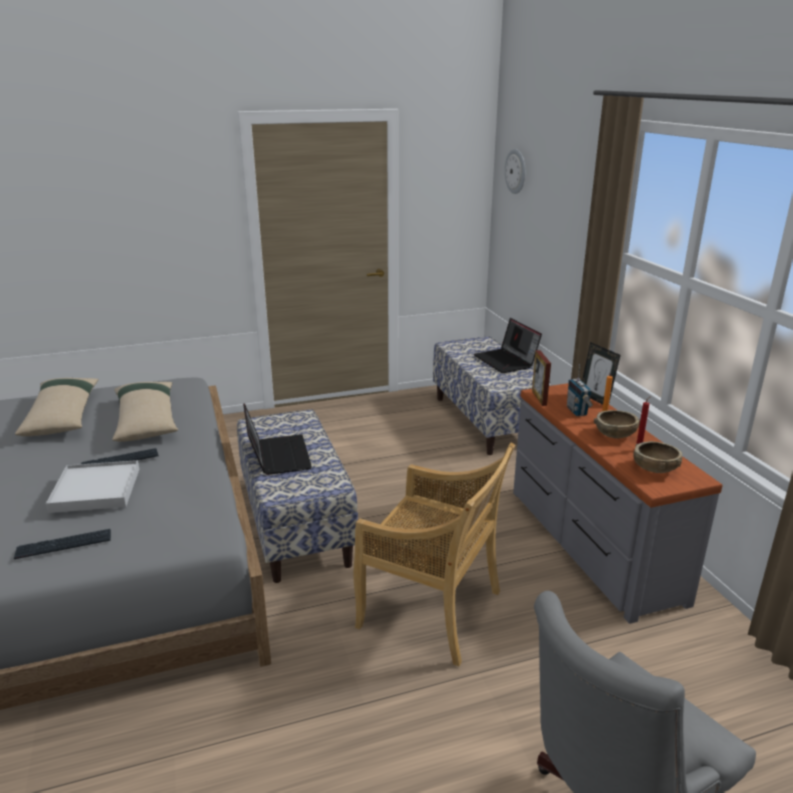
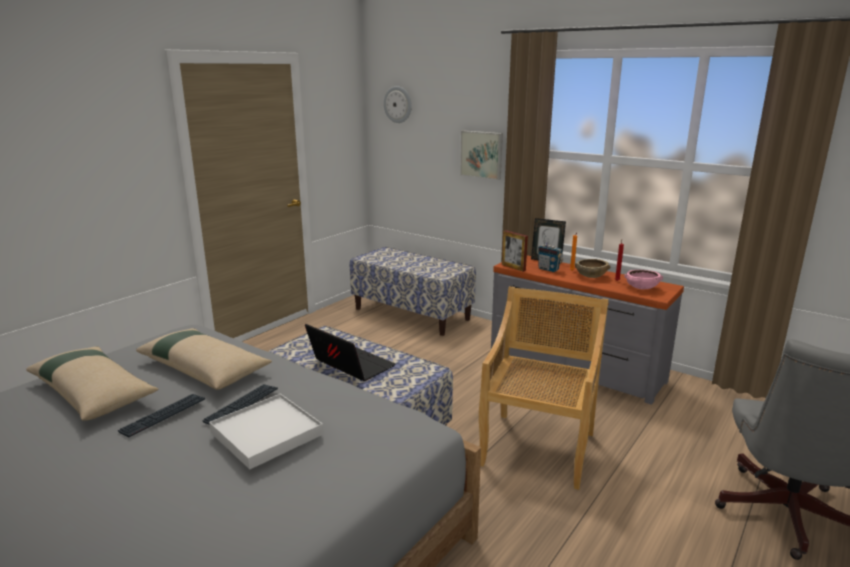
camera: 35 degrees left, 5 degrees down
(64, 545) = (309, 489): keyboard -> keyboard (163, 416)
(432, 611) = (538, 447): beige chair -> beige chair turned 60 degrees counterclockwise
(506, 361) = (423, 259): laptop -> none
(575, 247) = (482, 154): none -> picture
(655, 468) = (642, 287): brown bowl -> pink bowl

